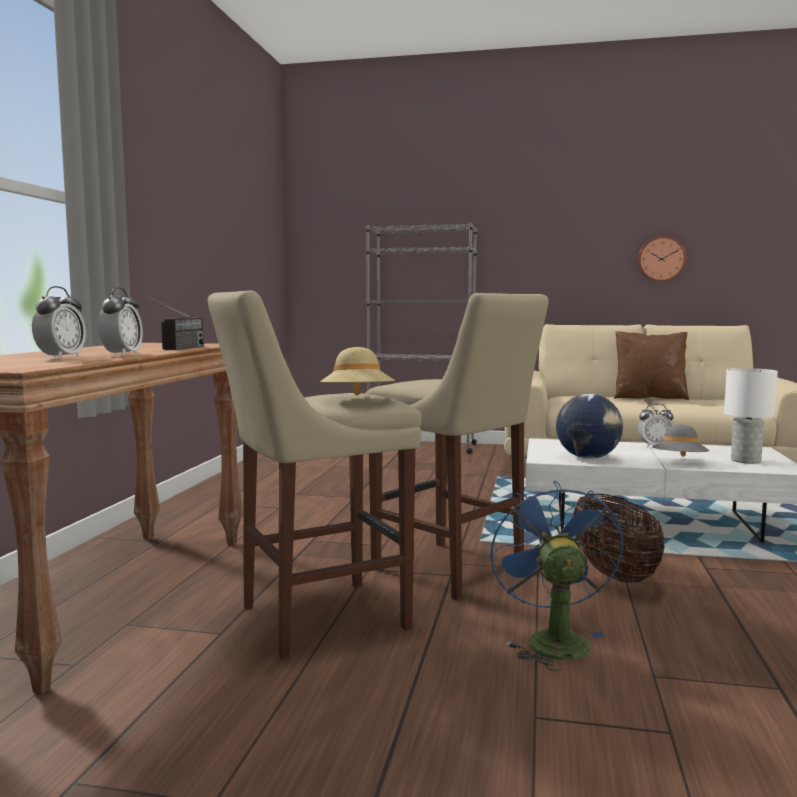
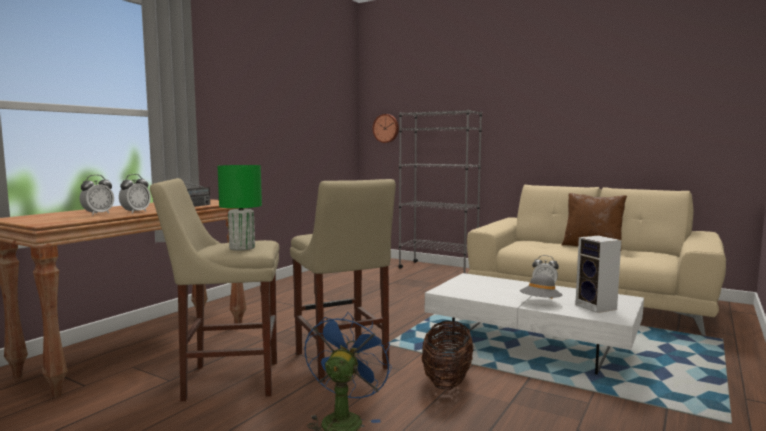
camera: 20 degrees right, 0 degrees up
(357, 400) = (243, 248): beige hat -> green table lamp
(588, 458) = (475, 293): globe -> none
(661, 259) = (624, 134): wall clock -> wall clock (386, 128)
(746, 460) = (597, 307): white table lamp -> speaker

